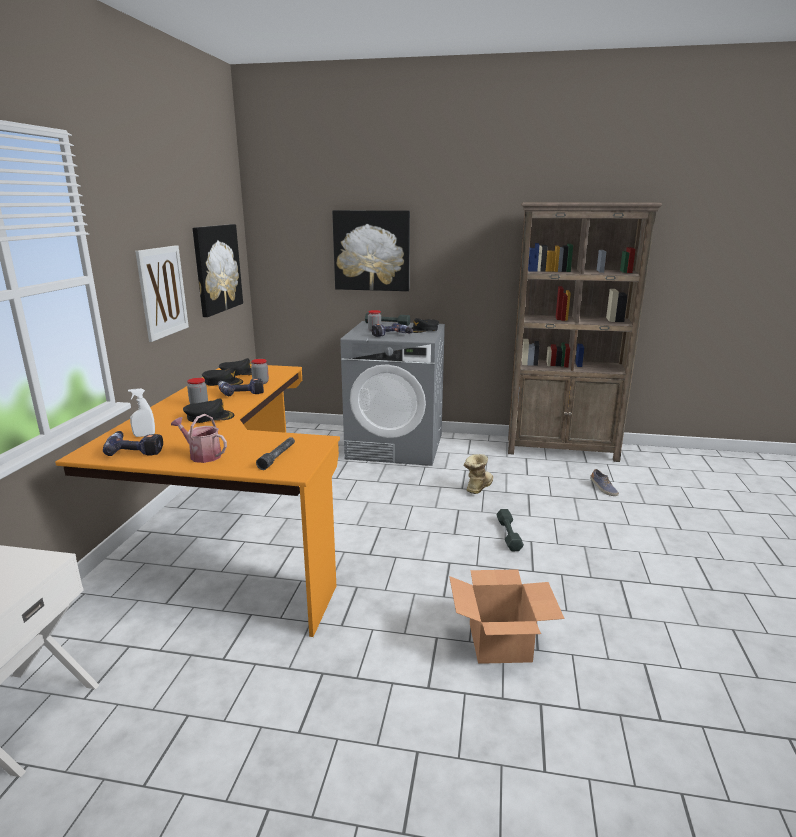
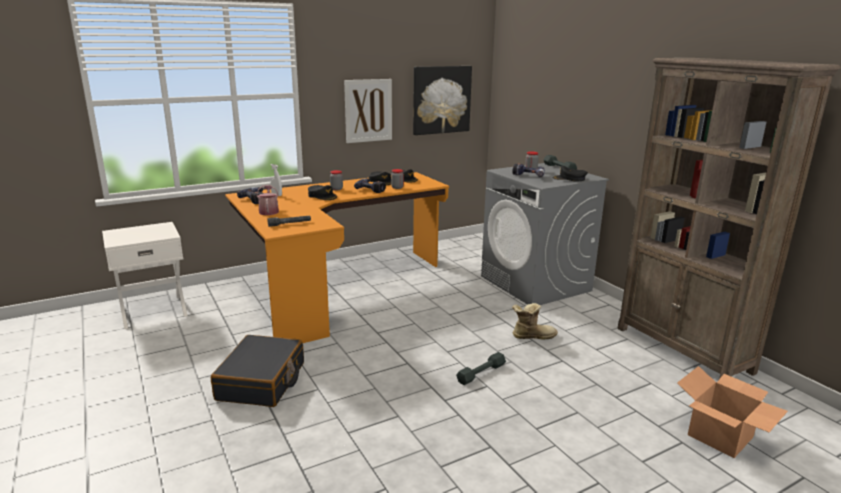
camera: 50 degrees right, 0 degrees up
(372, 250) = (565, 97): picture -> none
(374, 674) = (262, 381): none -> black suitcase
(499, 641) = (339, 414): cardboard box -> cardboard box (720, 435)
(603, 489) = (643, 394): shoe -> none

